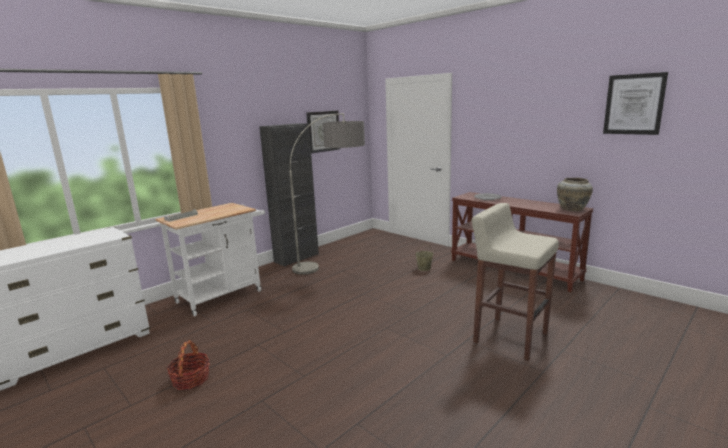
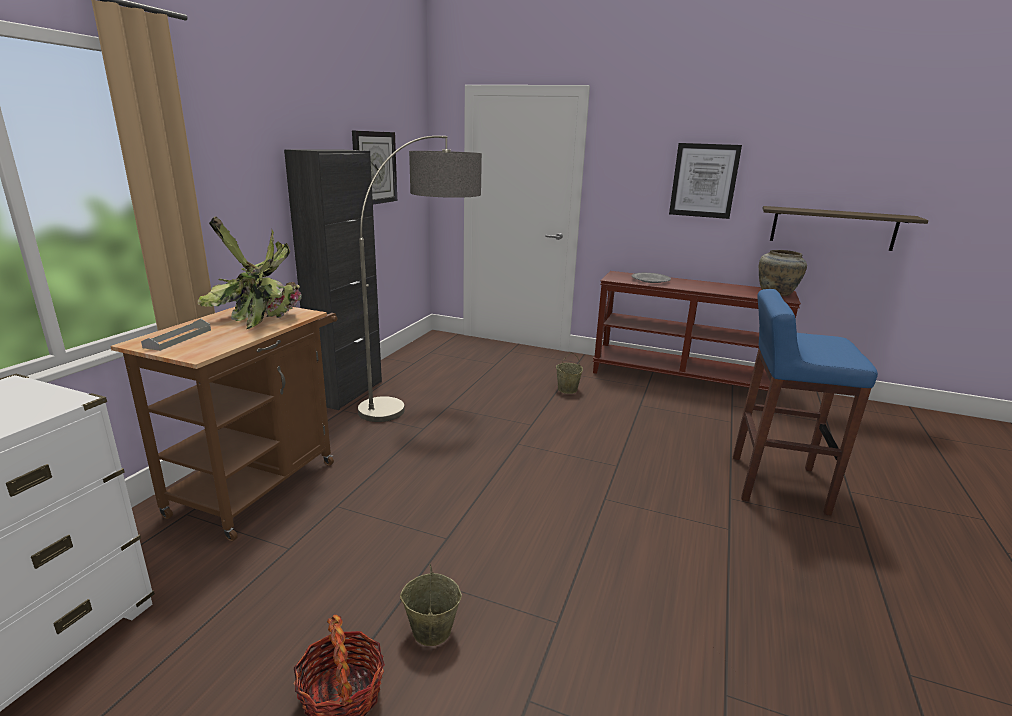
camera: 25 degrees left, 5 degrees up
(224, 295) = (261, 482): white cart -> brown cart
(225, 210) = (261, 317): none -> potted plant
(244, 365) = (431, 630): none -> beige bucket
(509, 337) = (775, 483): beige stool -> blue stool
(617, 161) = (833, 228): none -> shelf
(634, 104) = (864, 151): picture -> picture (704, 180)

